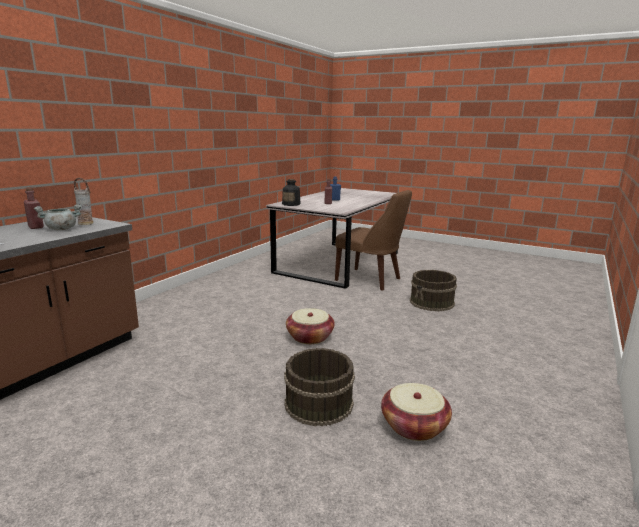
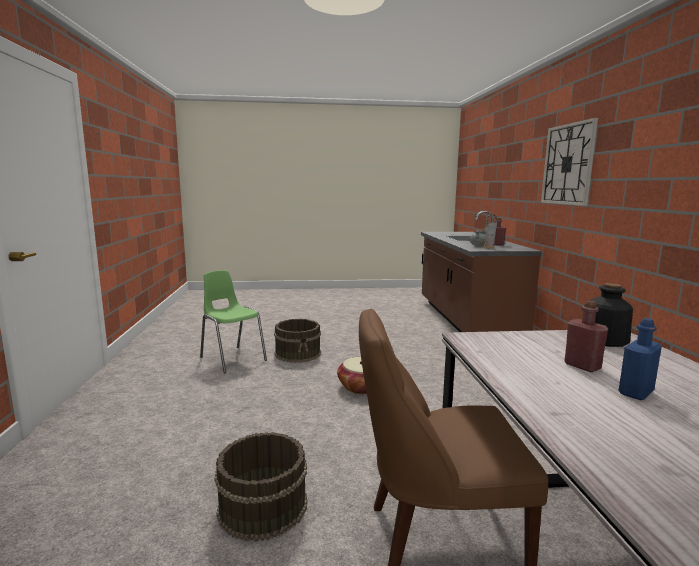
camera: 145 degrees right, 5 degrees down
(81, 112) = (568, 164): none -> wall clock
(414, 426) = (232, 359): basket -> green chair

